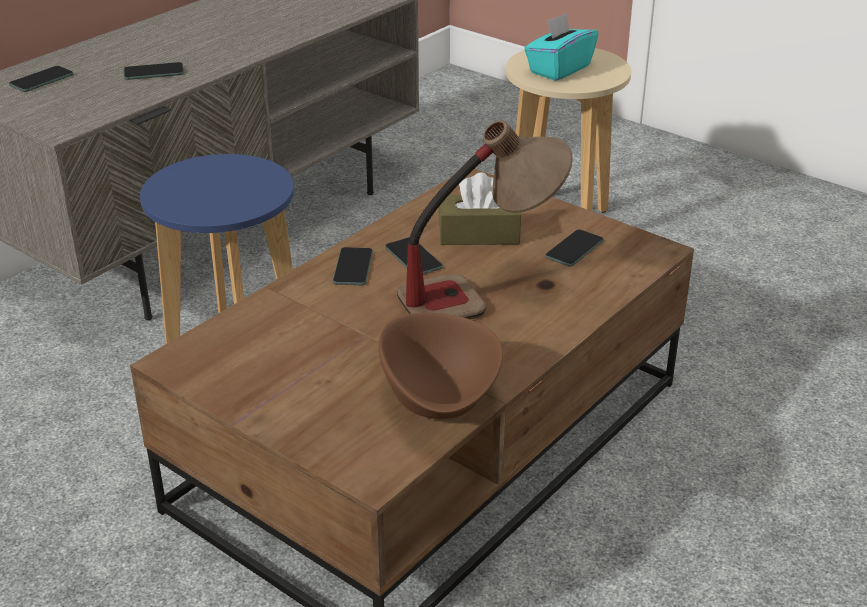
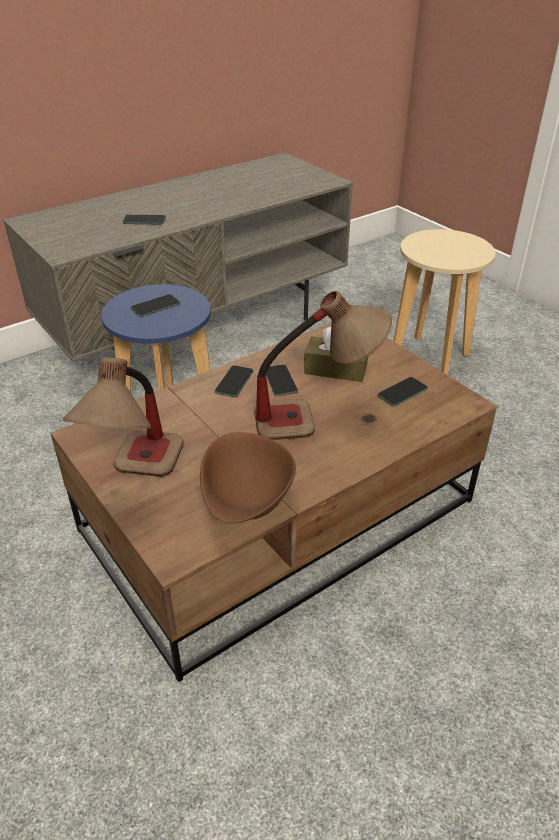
camera: 15 degrees right, 5 degrees up
(41, 80) = (70, 218): phone -> phone (155, 306)
(285, 400) = (139, 480): none -> table lamp
(559, 69) = (439, 249): turquoise tissue box -> none

